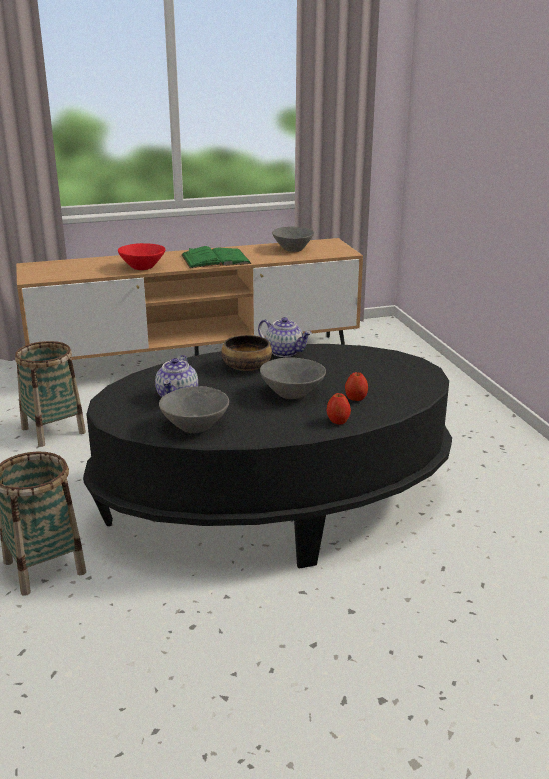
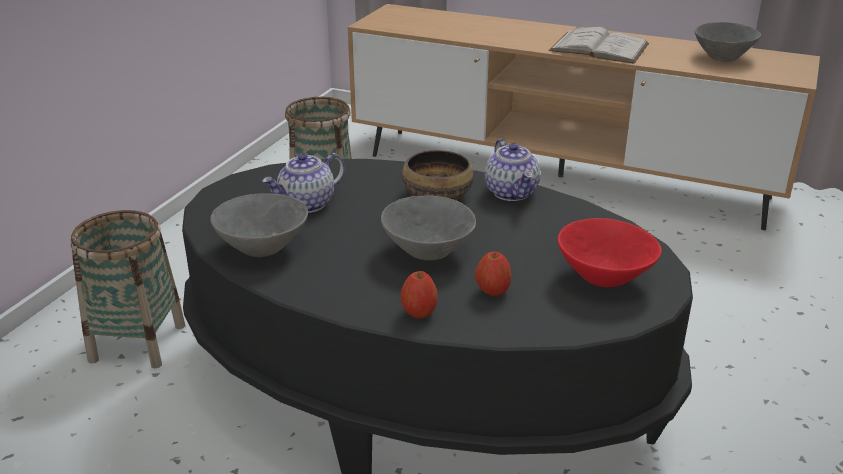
camera: 40 degrees right, 5 degrees up
(143, 268) = (499, 38): red bowl -> red bowl (605, 278)
(215, 259) = (599, 47): green book -> white book

